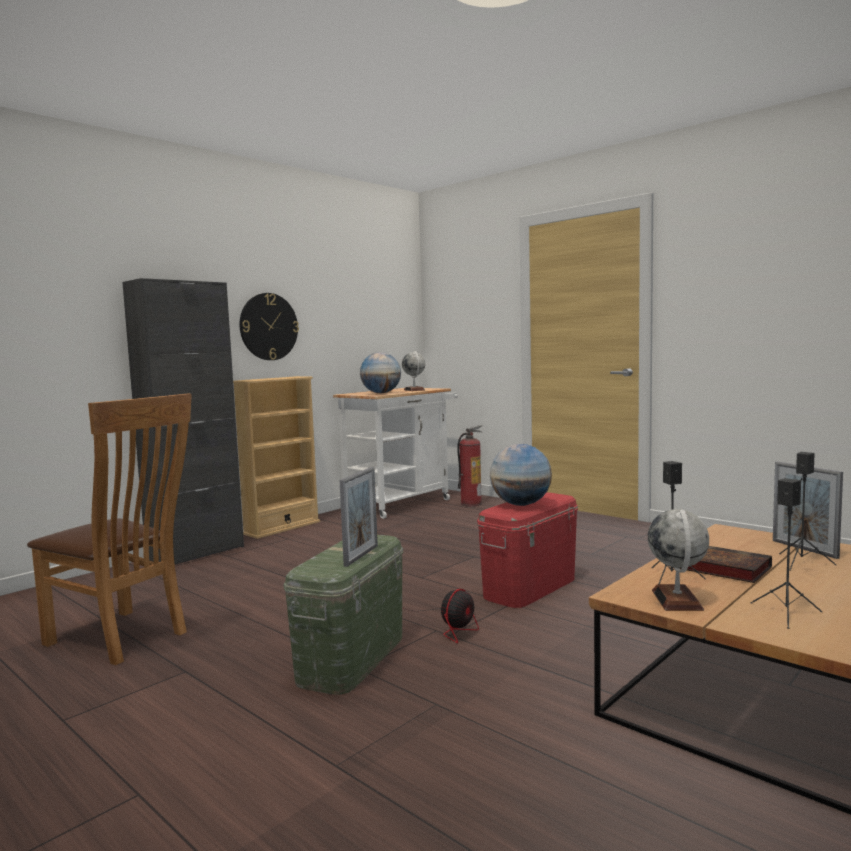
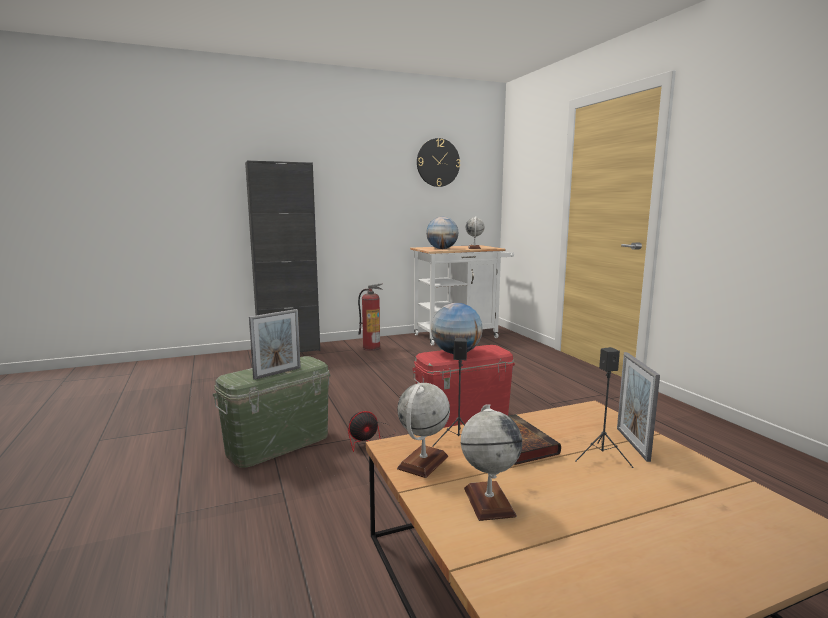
camera: 25 degrees right, 5 degrees up
(123, 638) = (184, 398): brown chair -> none
(268, 326) = (358, 194): wall clock -> wall clock (438, 162)
(282, 528) = (359, 341): beige bookcase -> none
(471, 503) = (510, 344): fire extinguisher -> fire extinguisher (371, 348)
(787, 613) = (488, 502): black speaker -> globe

